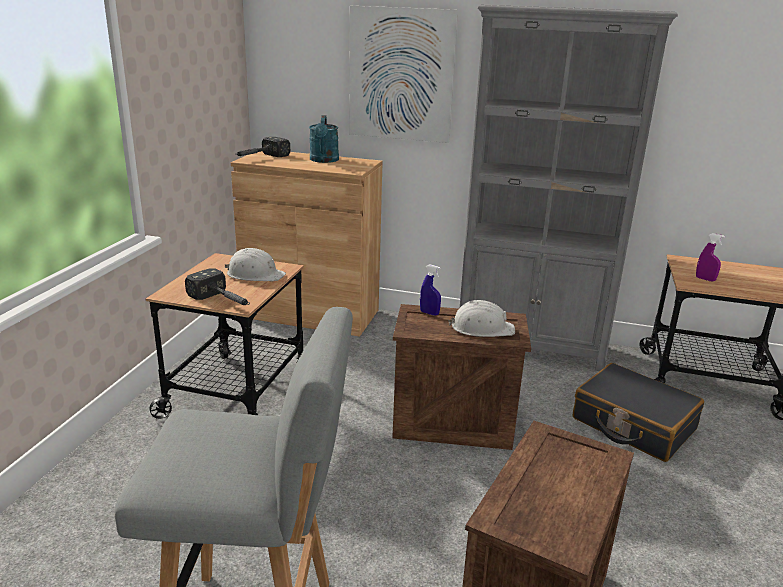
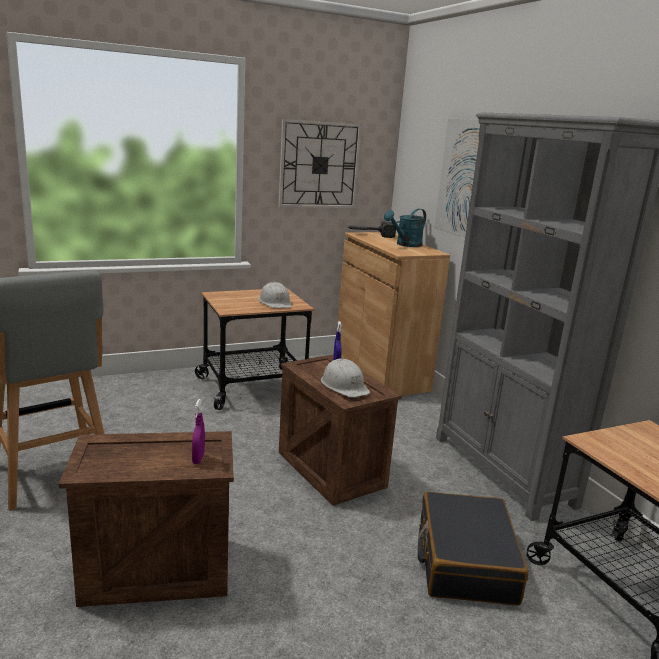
camera: 50 degrees right, 5 degrees down
(193, 79) = (319, 165): none -> wall clock
(224, 302) = (226, 306): hammer -> none
(705, 279) = (623, 448): purple spray bottle -> purple spray bottle (198, 459)

